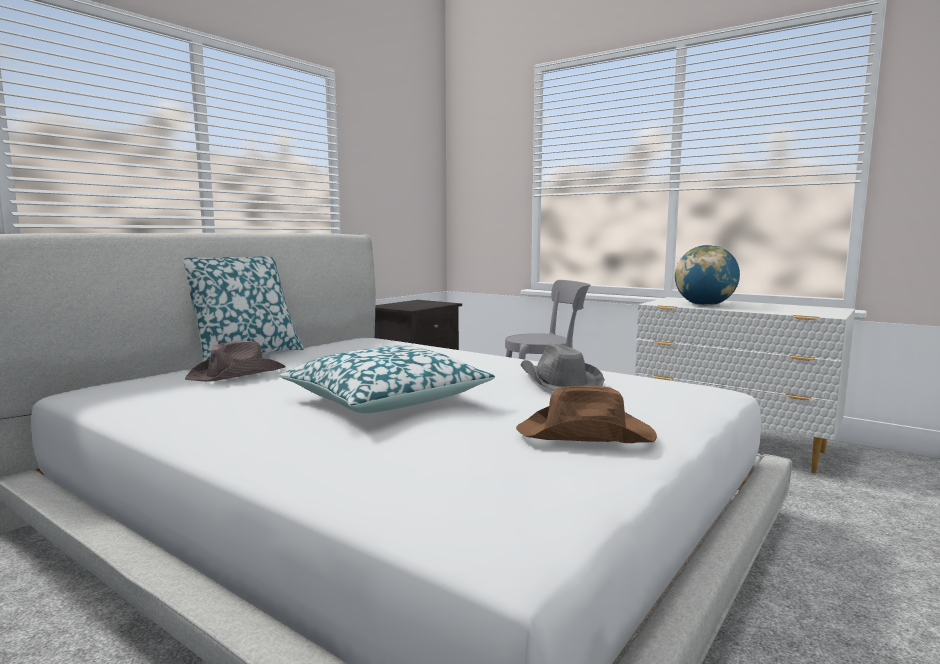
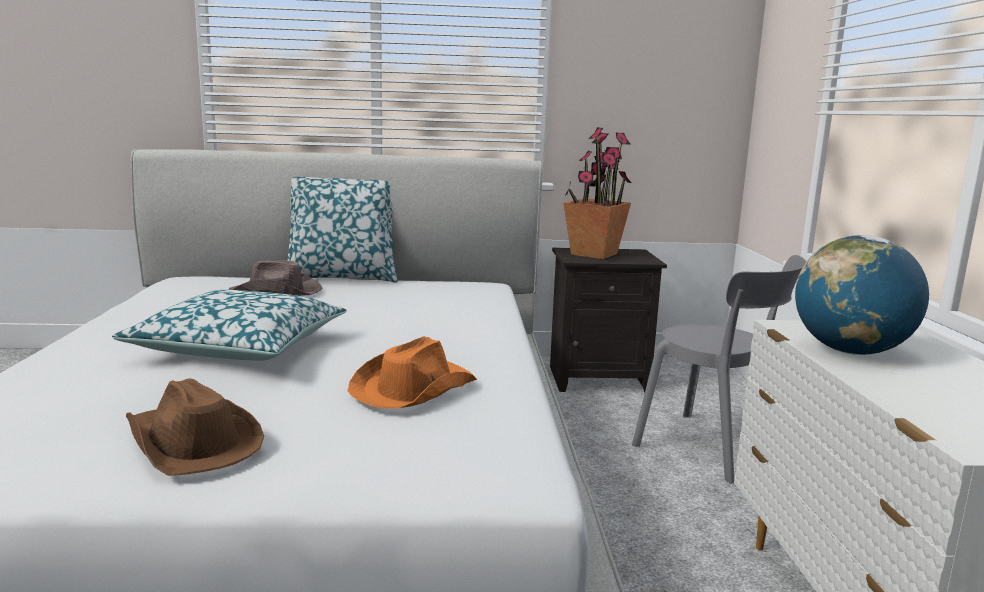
camera: 50 degrees right, 5 degrees up
(406, 305) = (594, 254): none -> potted plant
(559, 381) = (412, 388): grey hat -> orange hat

